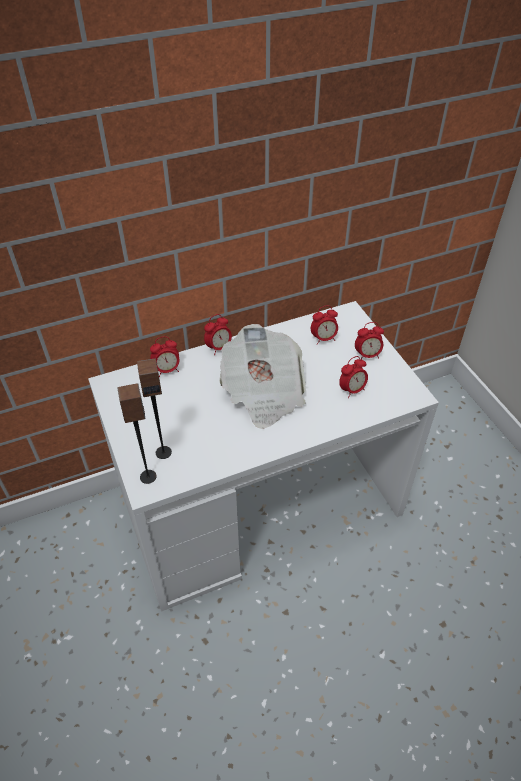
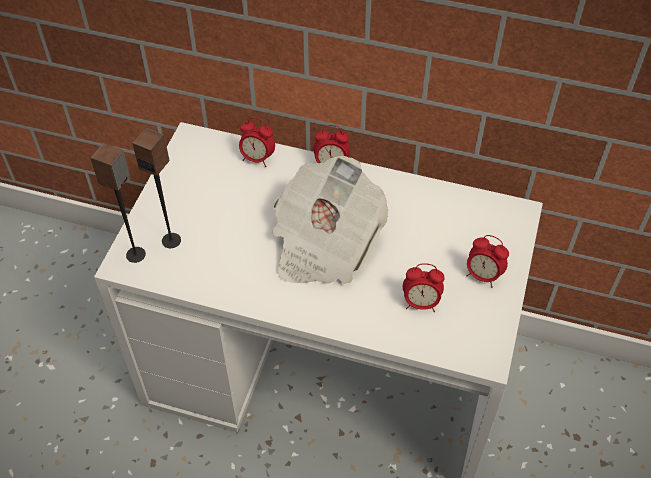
camera: 40 degrees right, 5 degrees up
(323, 339) = (453, 225): alarm clock -> none

